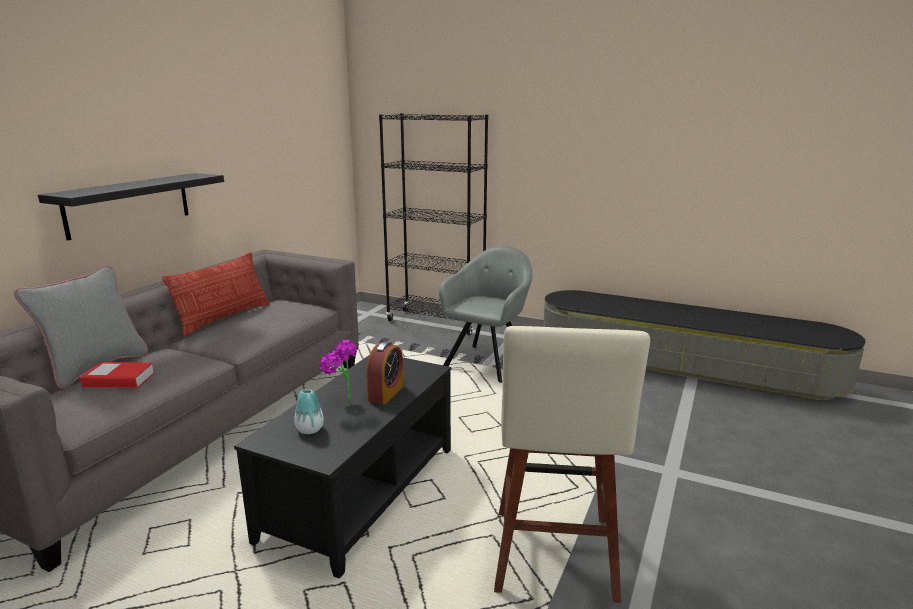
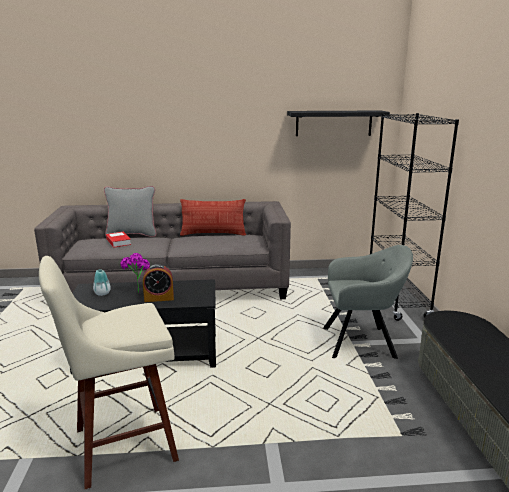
camera: 60 degrees right, 0 degrees up
(129, 204) = (183, 156): black shelf -> black shelf (333, 123)

